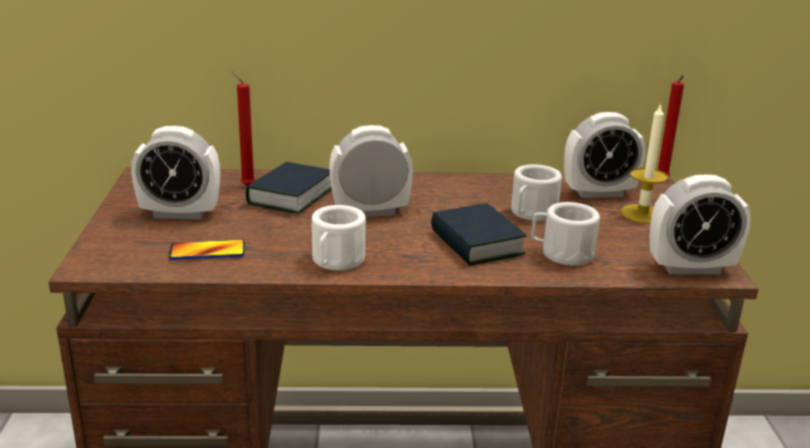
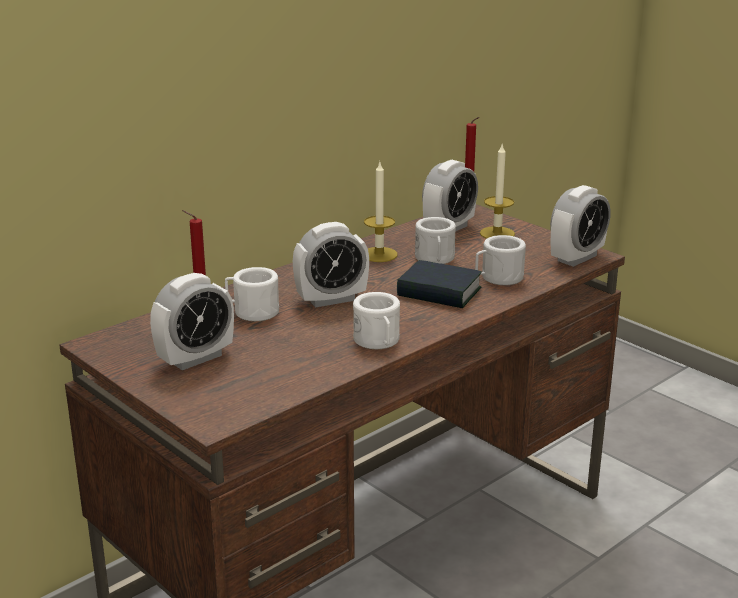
camera: 40 degrees left, 0 degrees up
(207, 251) = (278, 374): phone -> none
(291, 196) = (252, 311): book -> white mug
(370, 211) = (331, 299): alarm clock -> alarm clock turned 150 degrees counterclockwise
(486, 191) = (379, 254): none -> candle

